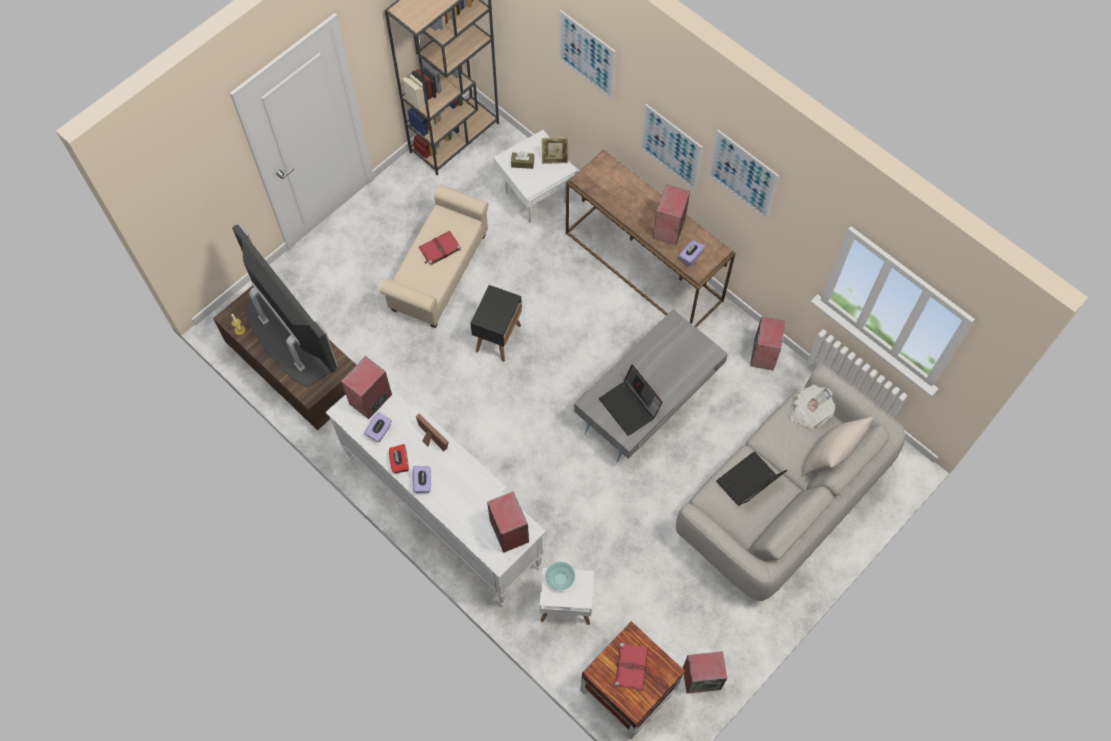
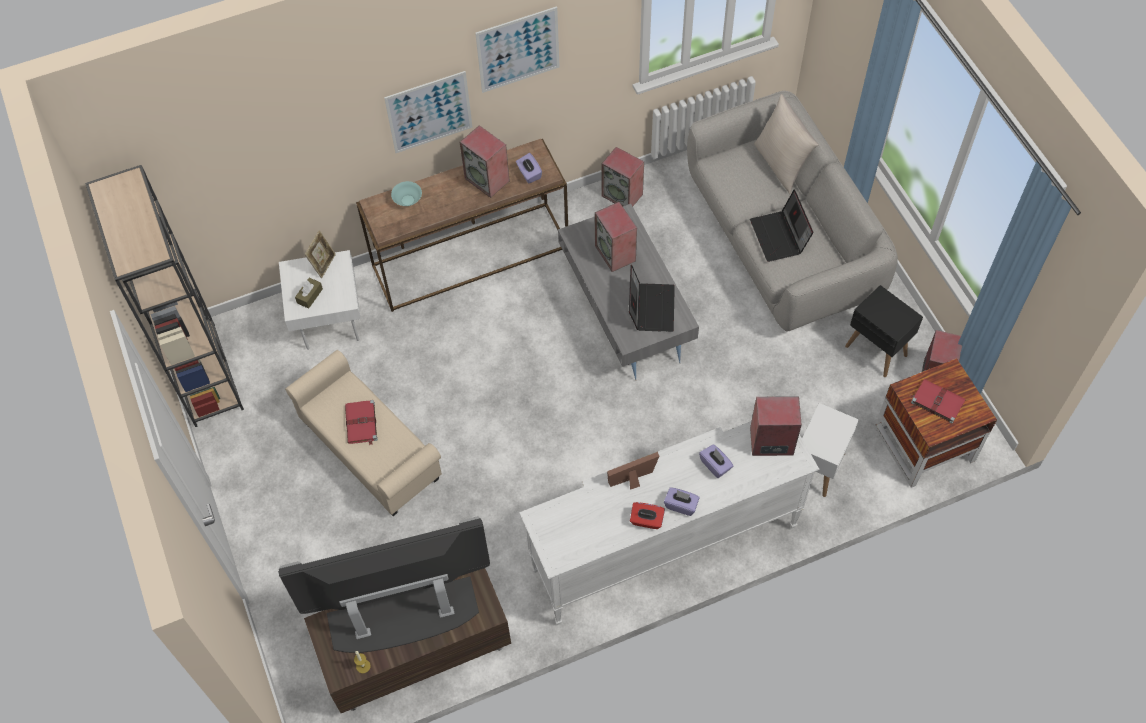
camera: 65 degrees left, 5 degrees down
(370, 400) = (556, 525): speaker -> speaker (616, 253)
(379, 431) = (599, 528): purple tissue box -> purple tissue box (715, 465)
(498, 337) = (483, 420): black side table -> black side table (875, 350)
(560, 578) = (816, 436): turquoise bowl -> turquoise bowl (407, 200)
(586, 54) = (293, 122): picture -> none
(630, 407) = (650, 307): laptop -> laptop turned 75 degrees counterclockwise
(809, 412) = (728, 161): newspaper -> none

